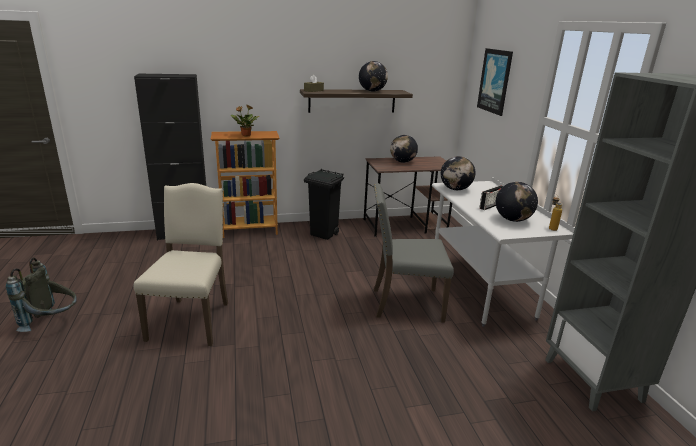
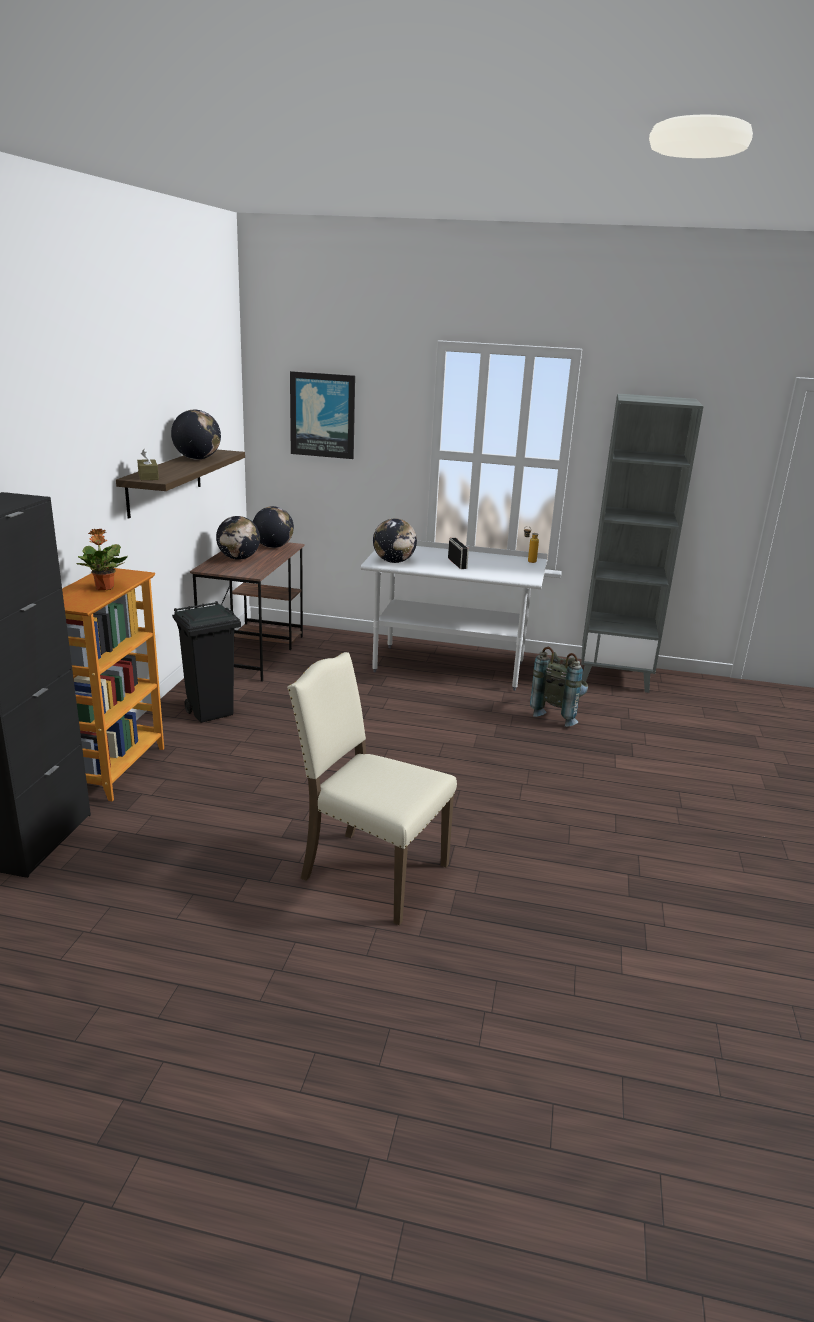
camera: 65 degrees left, 0 degrees up
(53, 323) = (267, 1034): grey backpack -> grey backpack (558, 714)
(405, 304) = (445, 714): grey chair -> none
(513, 220) = (500, 567): globe -> globe (273, 546)

